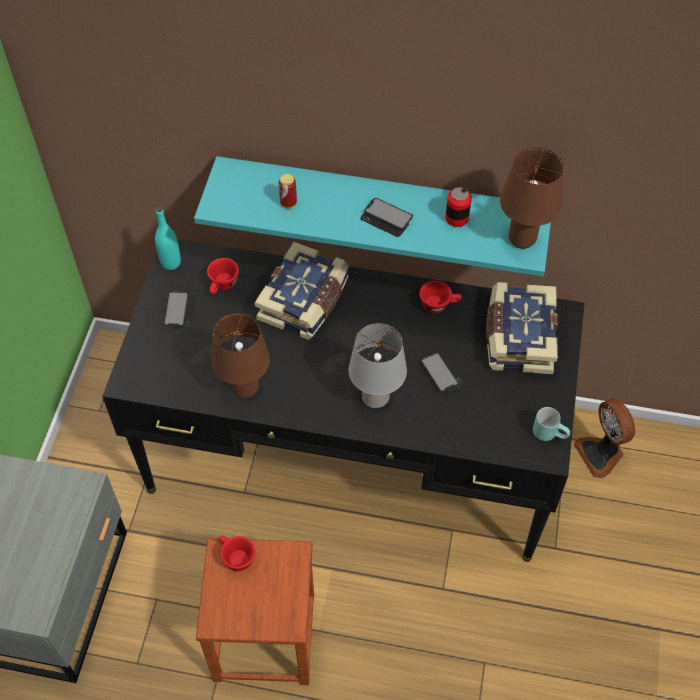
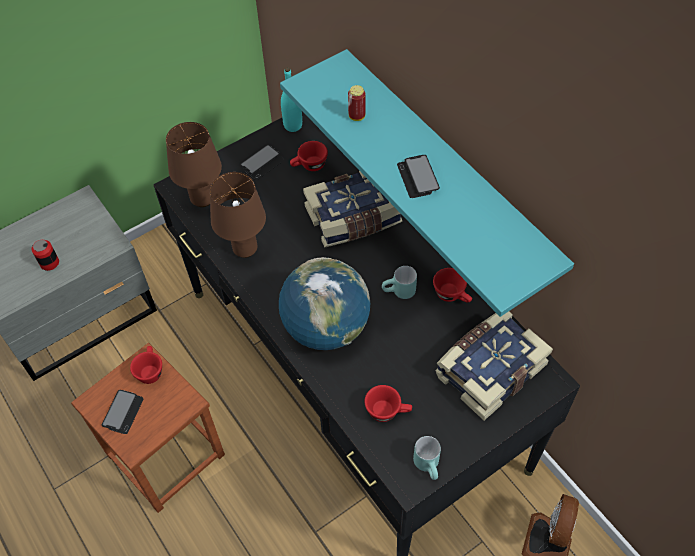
camera: 45 degrees right, 0 degrees up
(376, 398) = (326, 328): grey table lamp -> globe
(400, 331) = (399, 293): none -> turquoise mug
(442, 373) = (396, 348): phone -> phone (123, 412)
(456, 218) = (475, 216): can -> can (49, 263)
(484, 420) = (388, 411): none -> red cup
(522, 238) = (512, 271): brown table lamp -> brown table lamp (203, 199)

